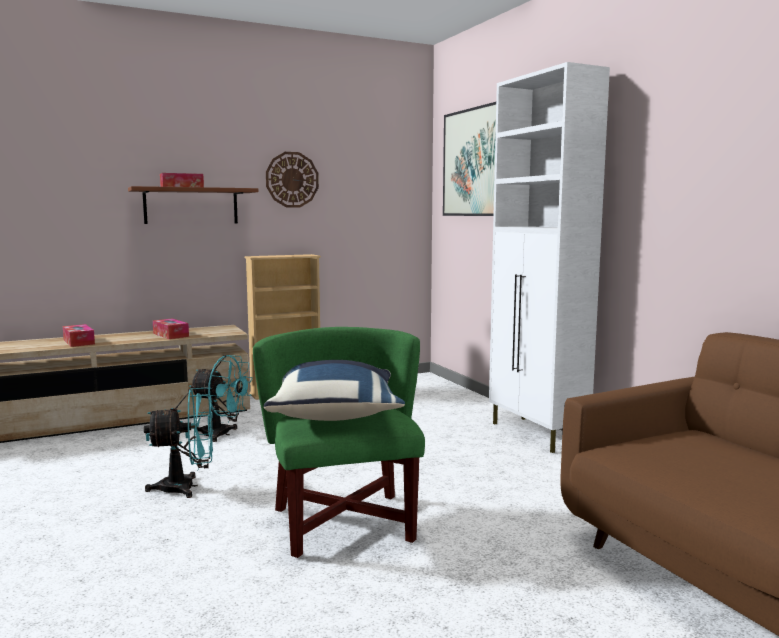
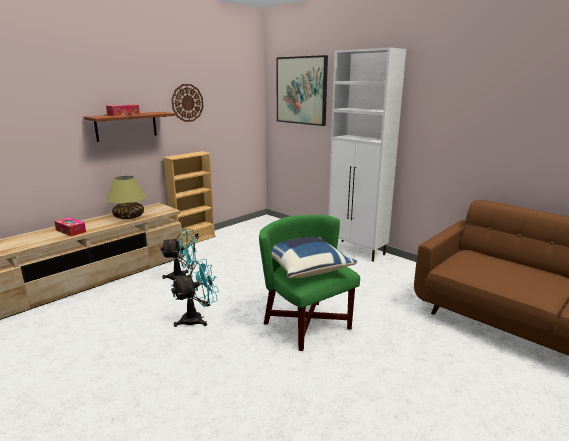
camera: 20 degrees left, 10 degrees up
(171, 335) = (129, 217): tissue box -> table lamp

